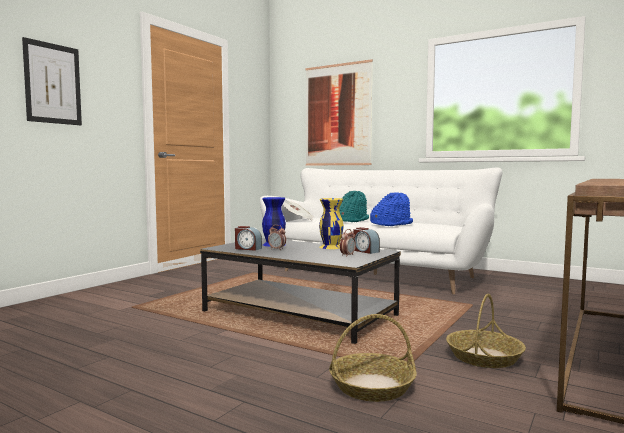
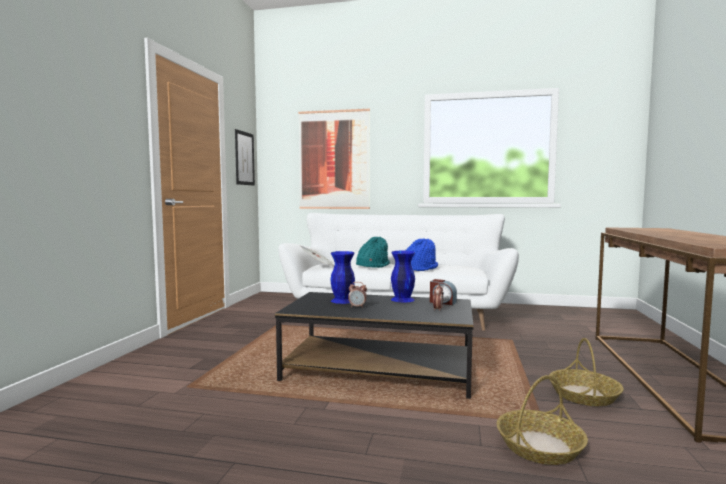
camera: 20 degrees left, 0 degrees up
(53, 83) = (56, 118): picture -> picture (244, 158)
(247, 248) = (326, 308): alarm clock -> none
(330, 247) = (402, 299): yellow vase -> blue vase

